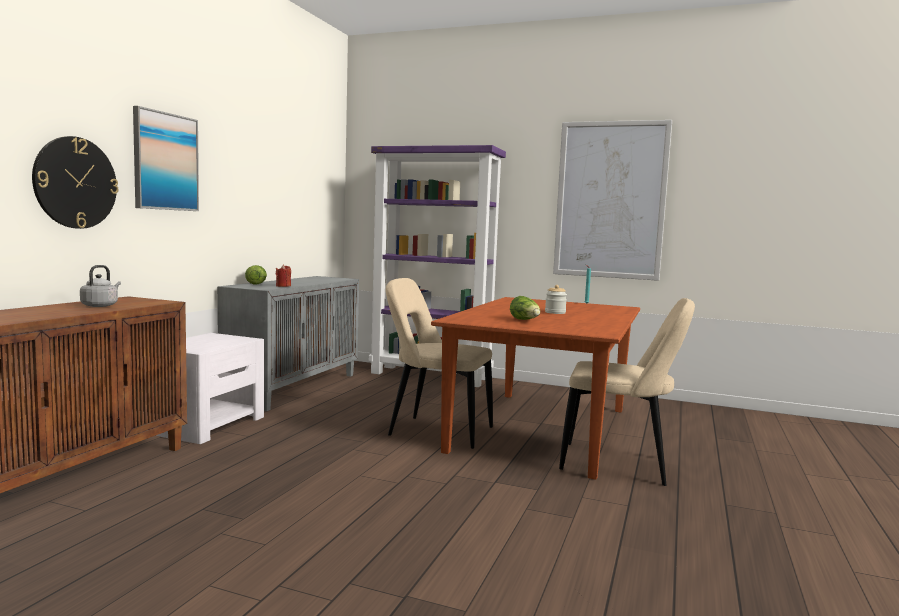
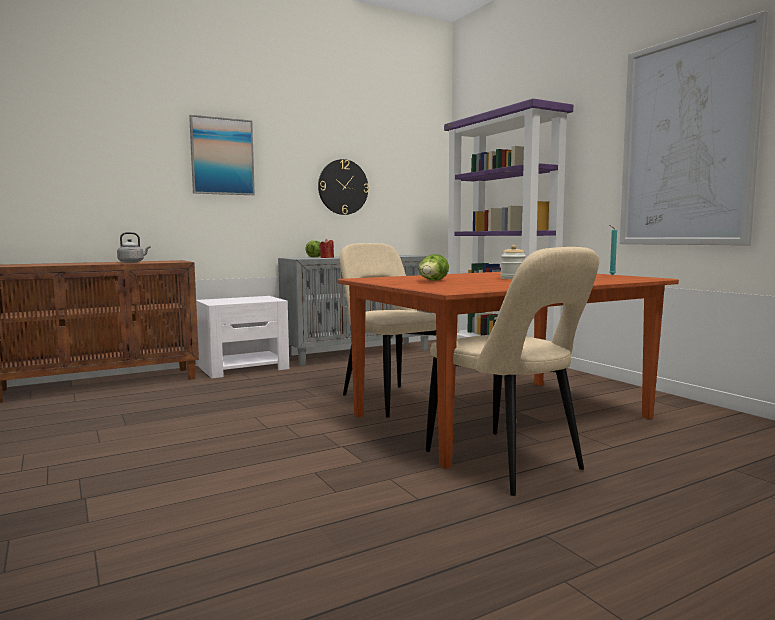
camera: 40 degrees right, 0 degrees up
(75, 183) = (138, 176): wall clock -> wall clock (343, 187)

